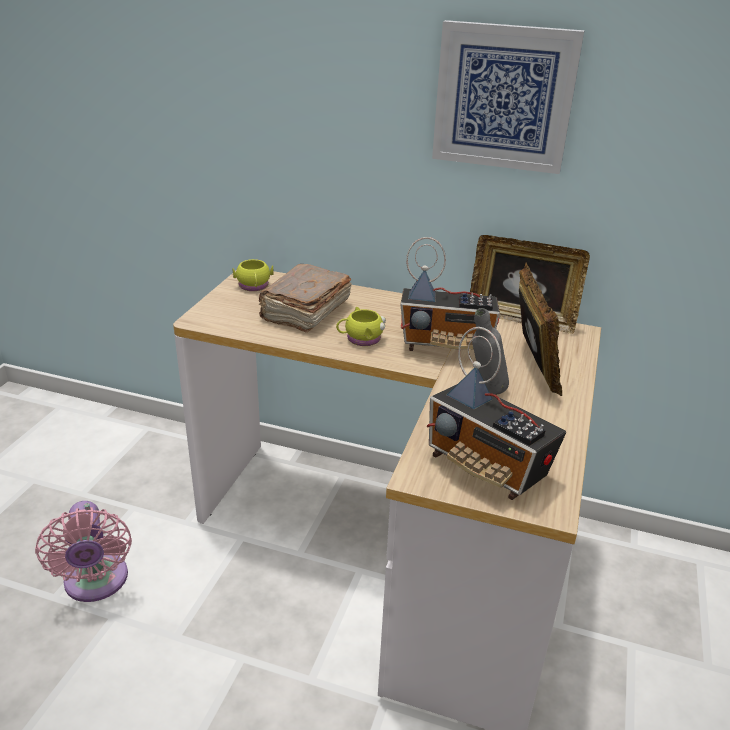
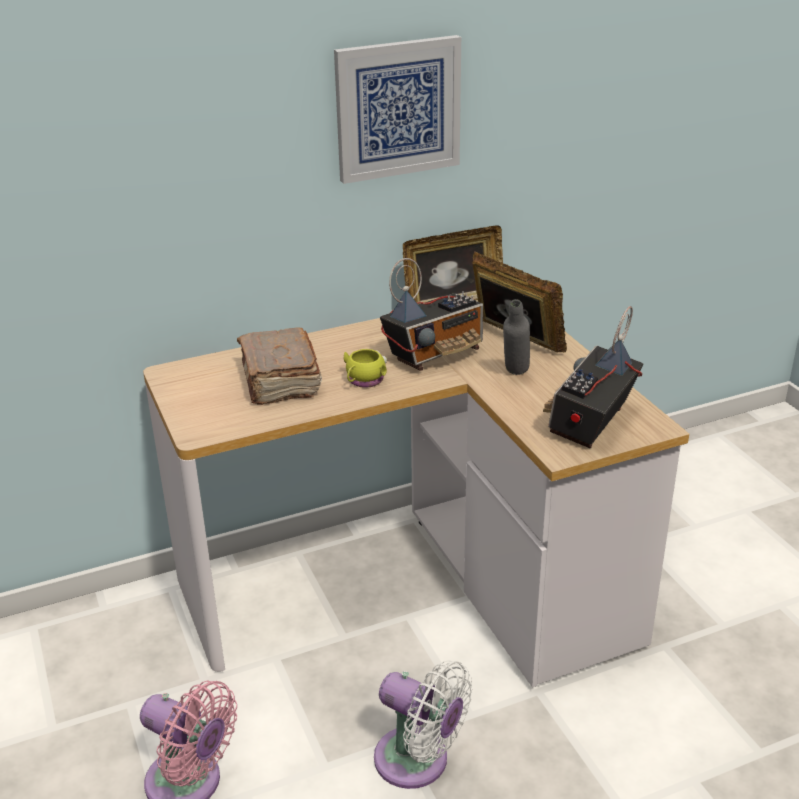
camera: 40 degrees left, 0 degrees up
(233, 685) = (418, 762): none -> white fan
(254, 287) = (193, 381): yellow mug -> none
(487, 468) = (590, 424): radio -> radio turned 120 degrees clockwise

